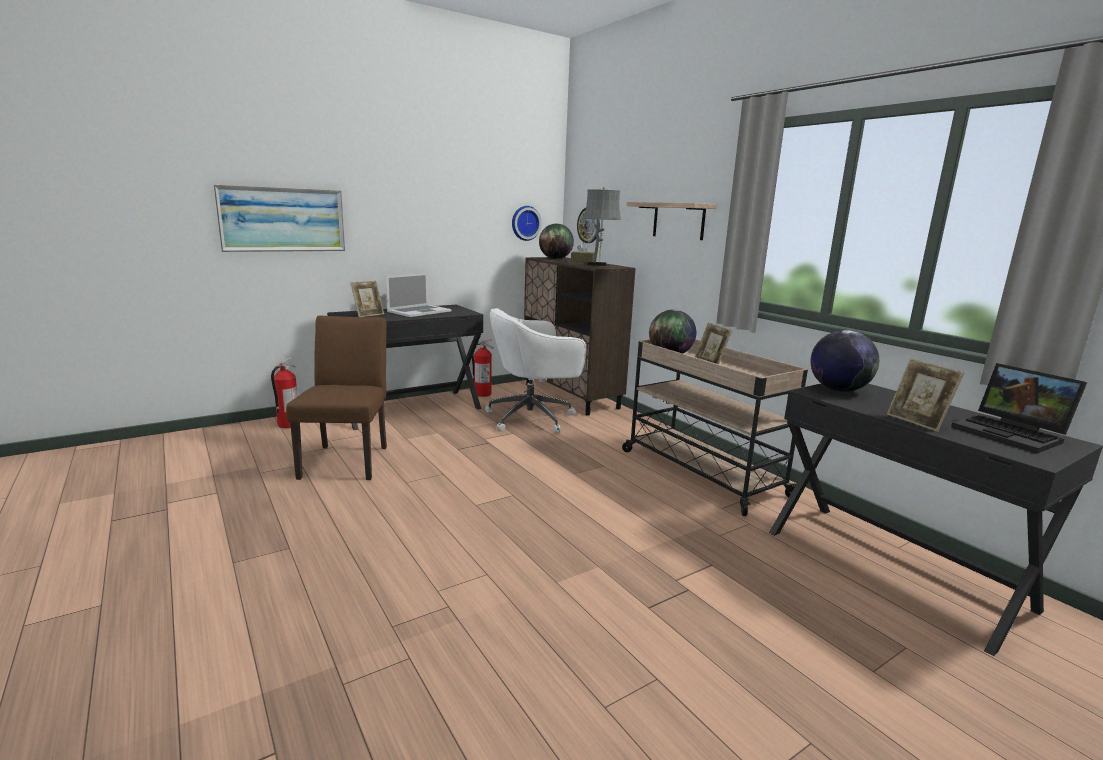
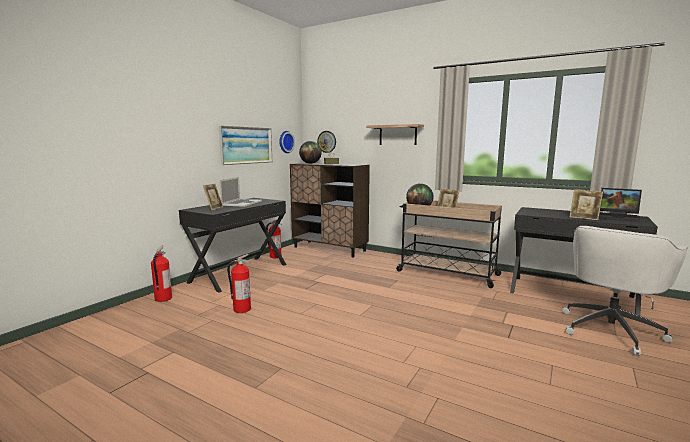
camera: 25 degrees left, 5 degrees down
(282, 219) = (145, 142): picture -> picture (246, 145)
(348, 459) = (241, 309): brown chair -> fire extinguisher
(533, 417) = (325, 264): white office chair -> white office chair (611, 329)
(599, 265) = (347, 164): grey table lamp -> none
(838, 390) = (531, 211): globe -> none

